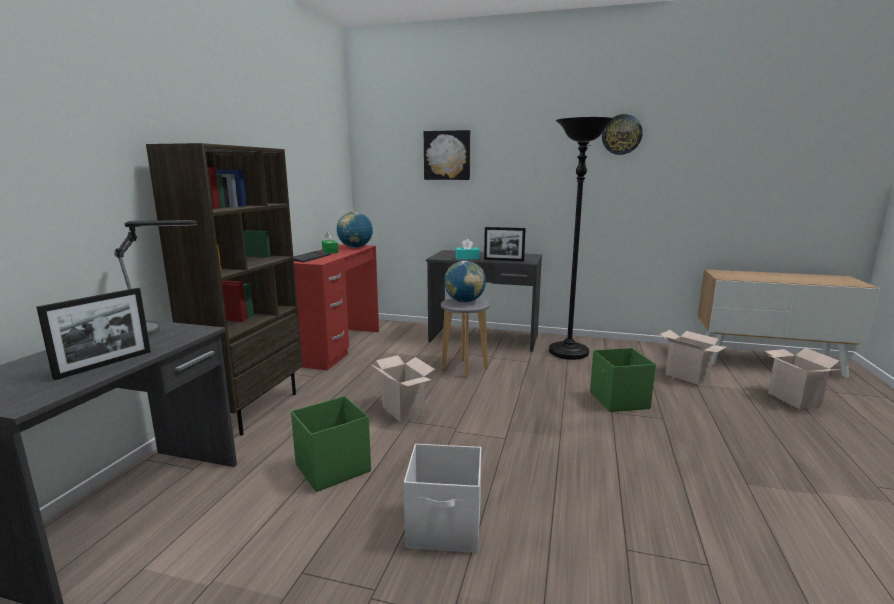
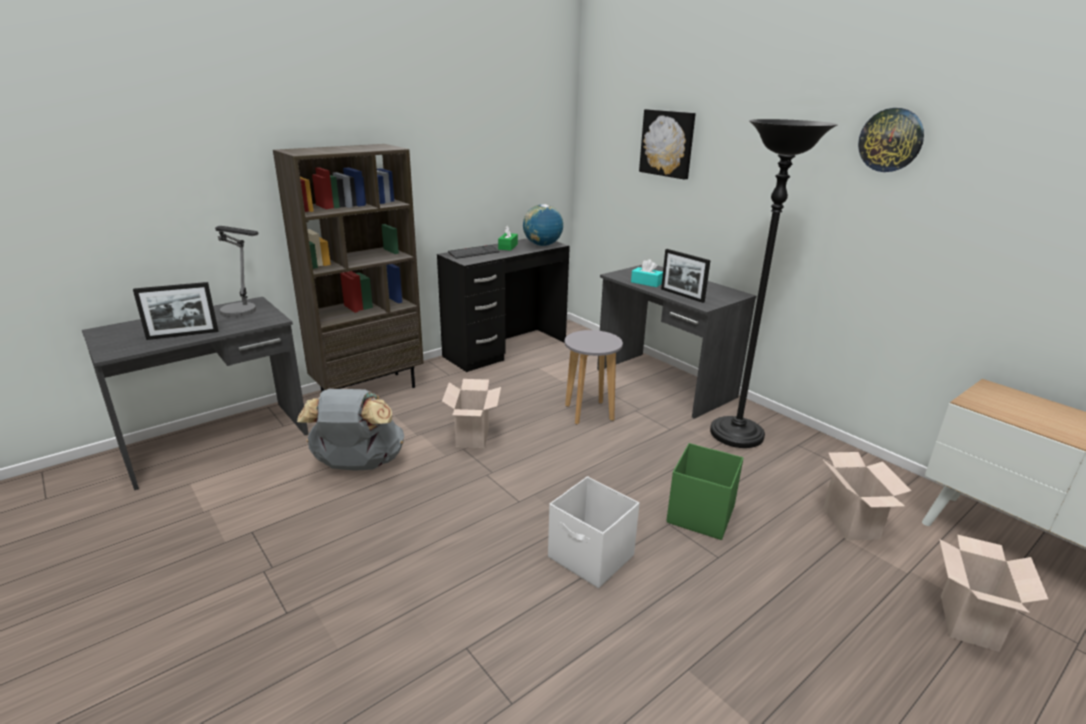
camera: 35 degrees right, 10 degrees up
(331, 468) = (357, 465): green storage box -> grey backpack
(337, 347) = (505, 349): red desk -> black desk
(446, 527) = (366, 551): white storage box -> white storage box (591, 558)
(464, 302) = (596, 338): globe -> none

